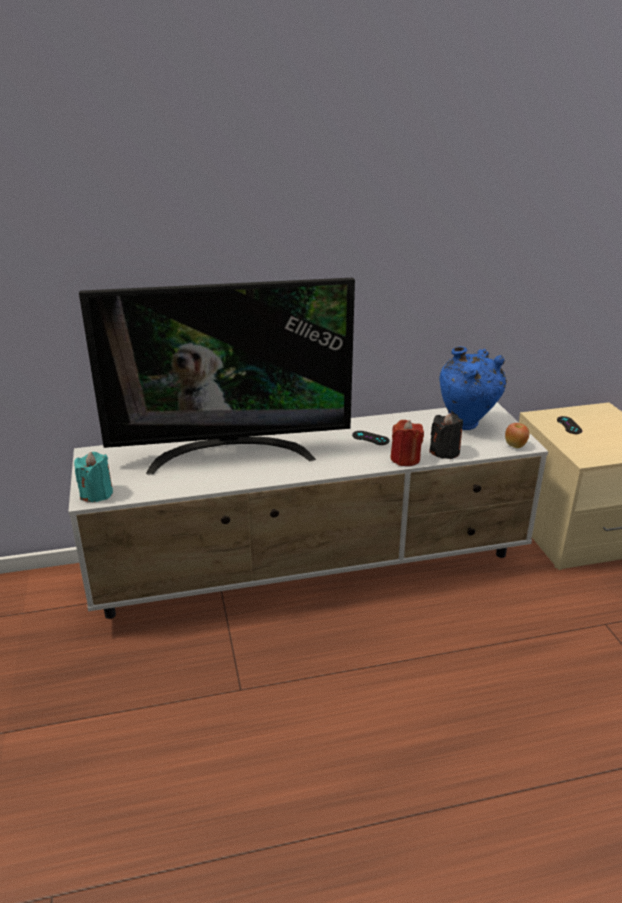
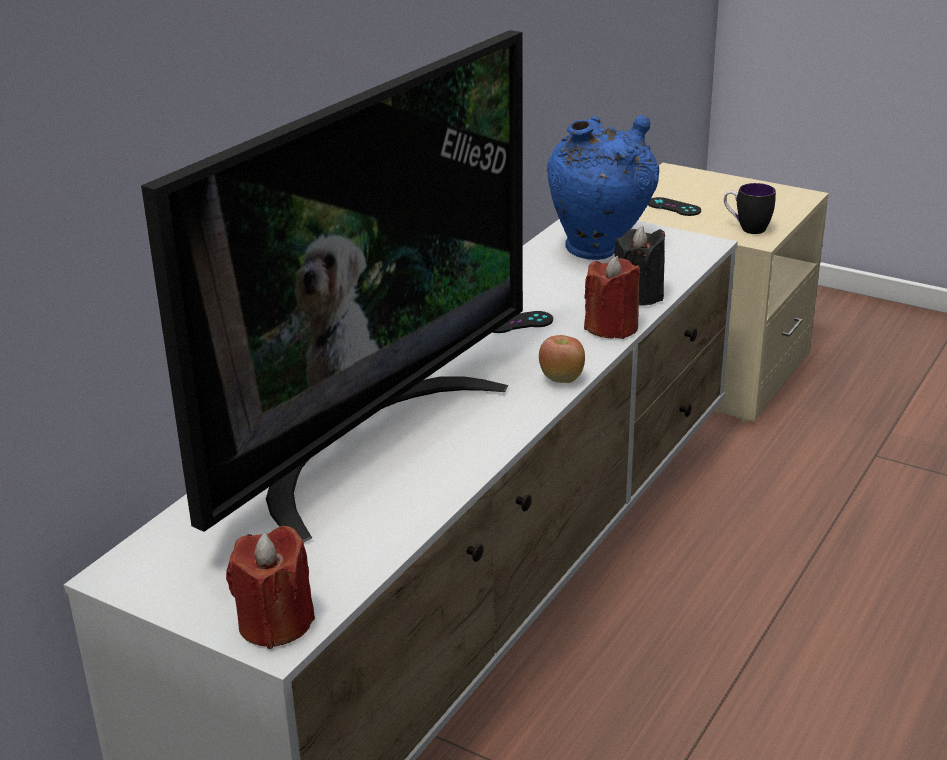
camera: 45 degrees left, 0 degrees up
(96, 494) = (275, 623): turquoise candle -> red candle
(515, 445) = (695, 250): apple -> apple (561, 379)
(589, 451) = (746, 228): none -> mug

